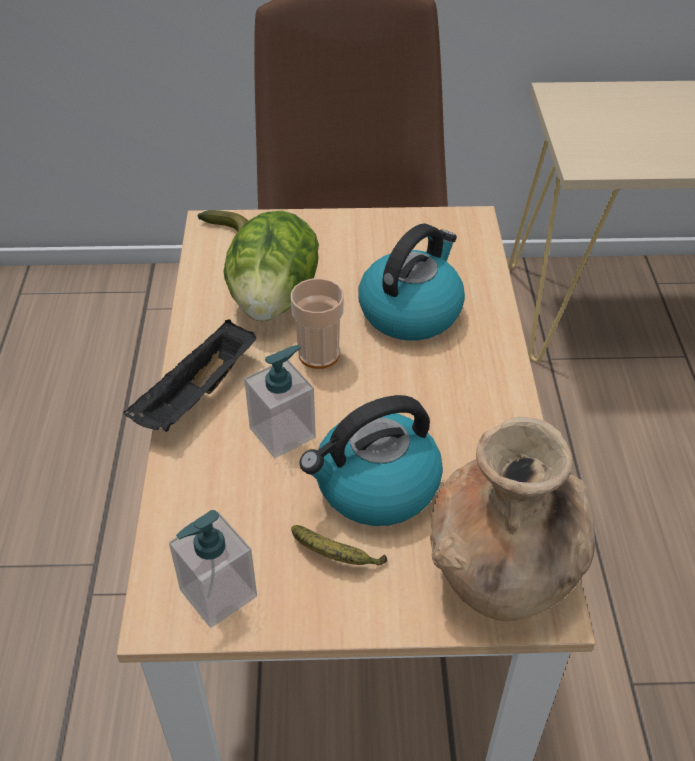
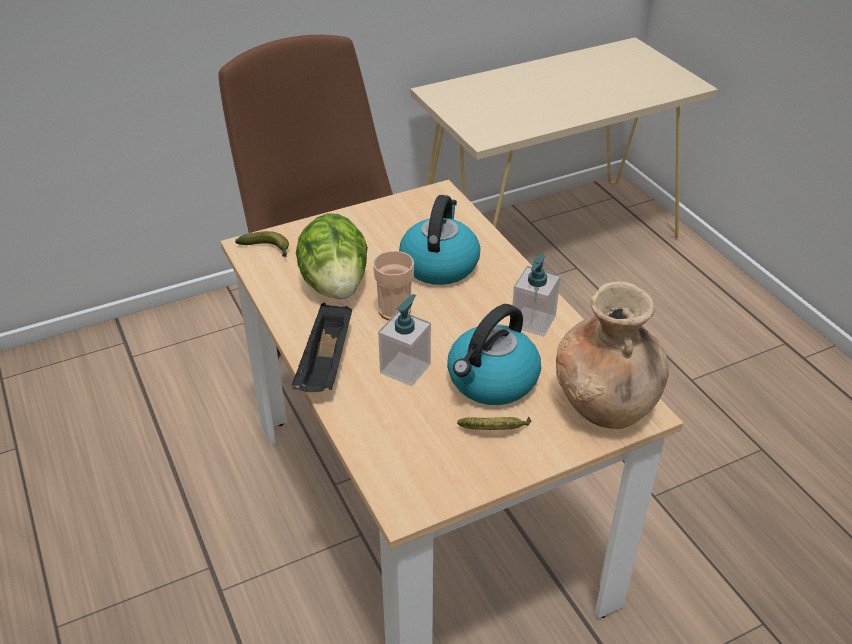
camera: 25 degrees left, 5 degrees down
(218, 593) = (433, 480): soap dispenser -> soap dispenser (533, 321)

